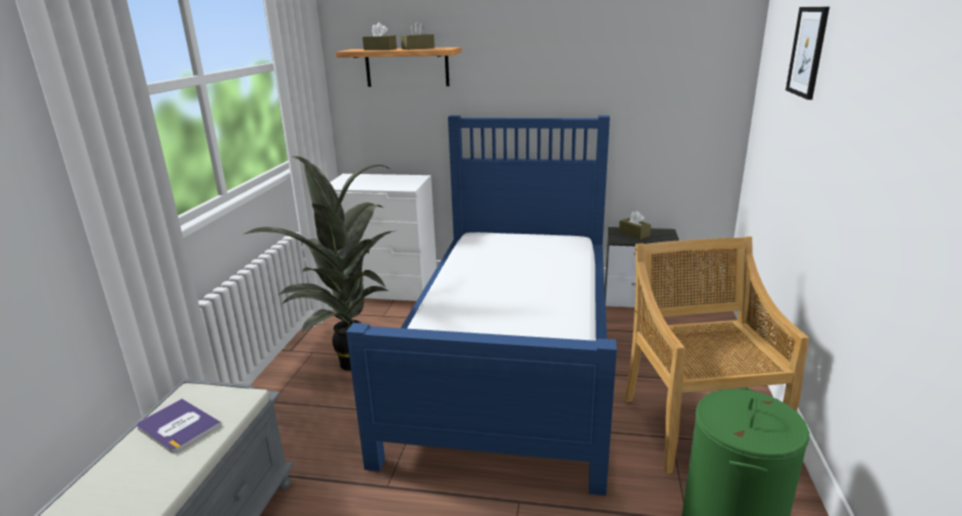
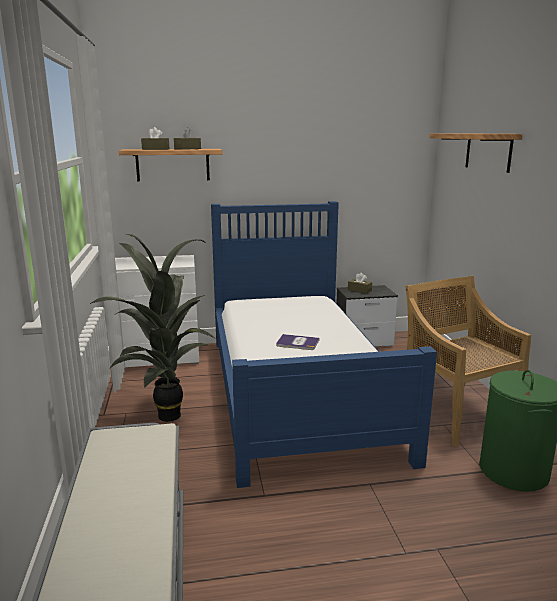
camera: 20 degrees left, 5 degrees down
(178, 426) = (121, 459): book -> book (297, 343)
(808, 52) = (488, 151): picture -> shelf

